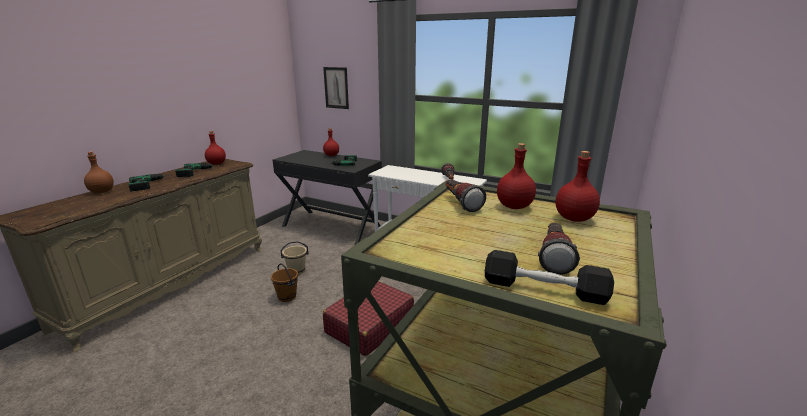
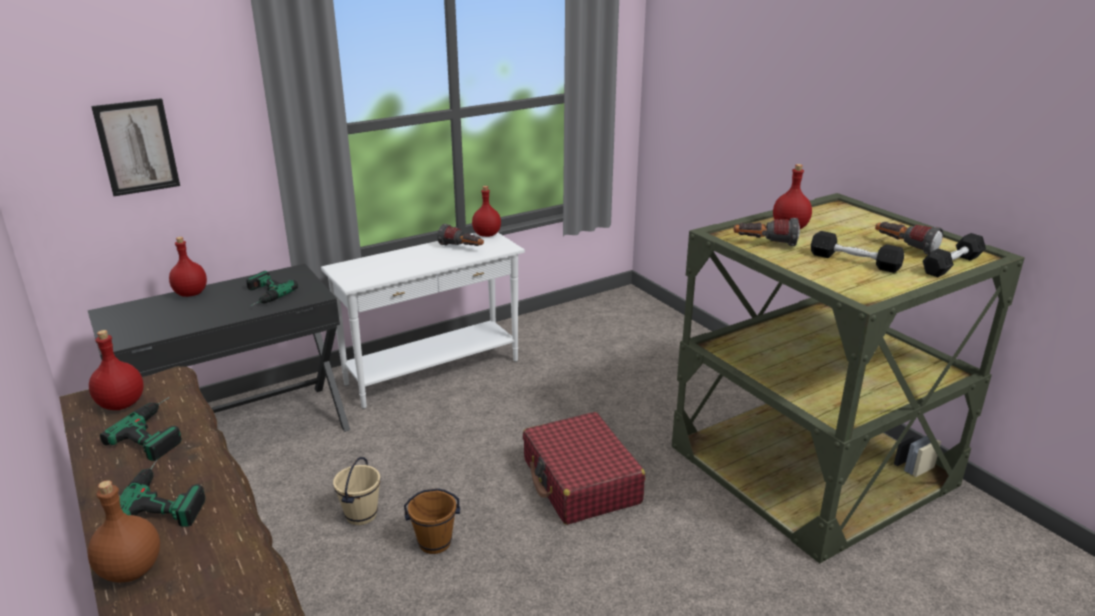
camera: 60 degrees left, 5 degrees up
(472, 238) = (854, 261): none -> black dumbbell
(573, 218) = (833, 219): red bottle -> red bottle (486, 235)

